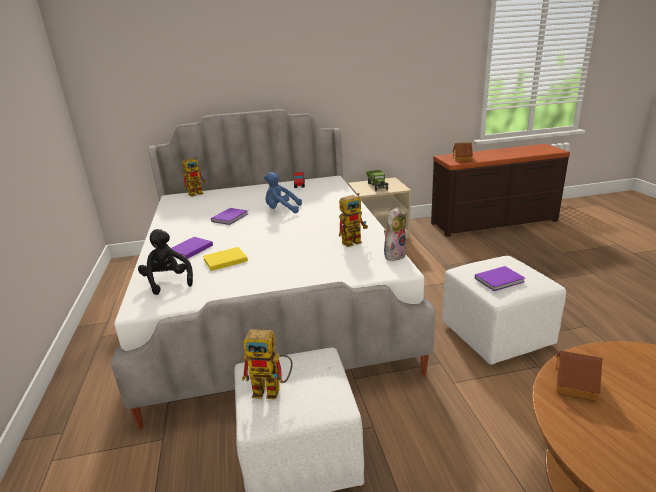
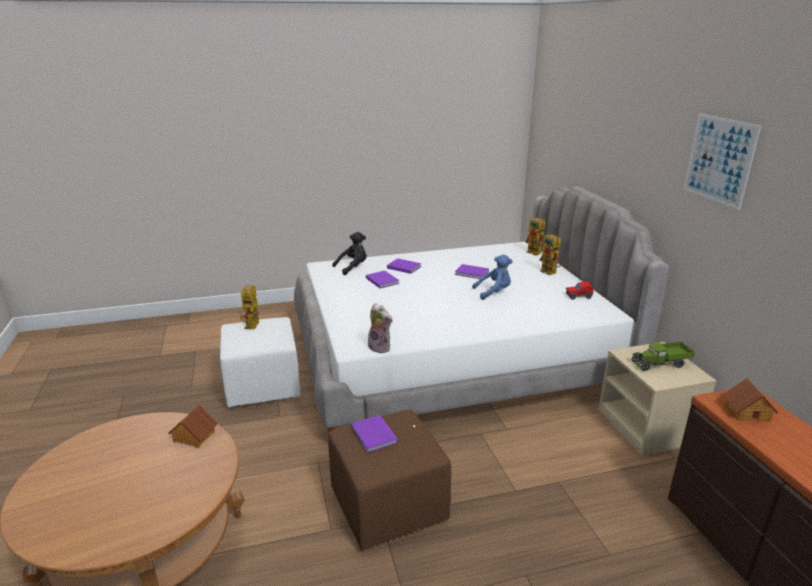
camera: 85 degrees right, 0 degrees up
(224, 260) = (382, 280): yellow book -> purple book
(281, 210) = (494, 292): blue plush toy -> blue plush toy turned 75 degrees clockwise
(351, 44) = (719, 160): none -> picture
(354, 241) = (414, 329): toy robot -> toy robot (551, 273)
(495, 335) = (389, 505): white ottoman -> brown ottoman

